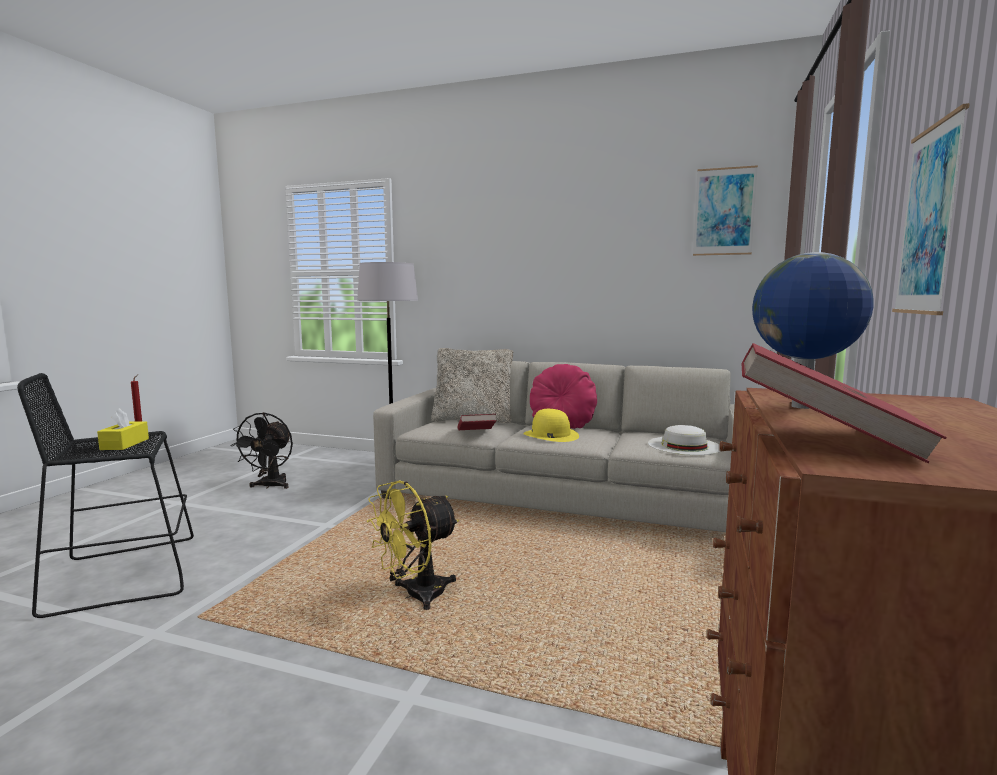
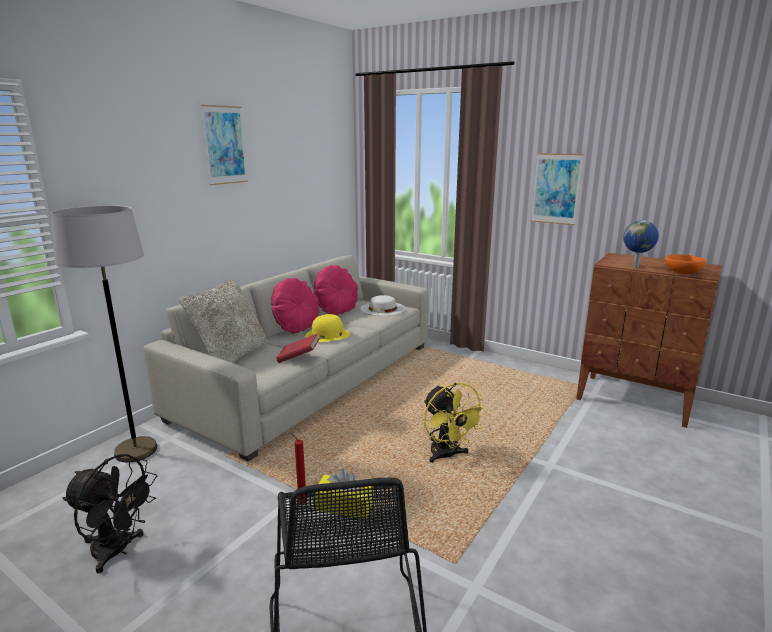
camera: 75 degrees left, 10 degrees up
(642, 433) = (336, 312): none -> pink pillow
(724, 212) = (323, 145): picture -> picture (225, 145)
(823, 439) = (683, 273): red book -> orange bowl

